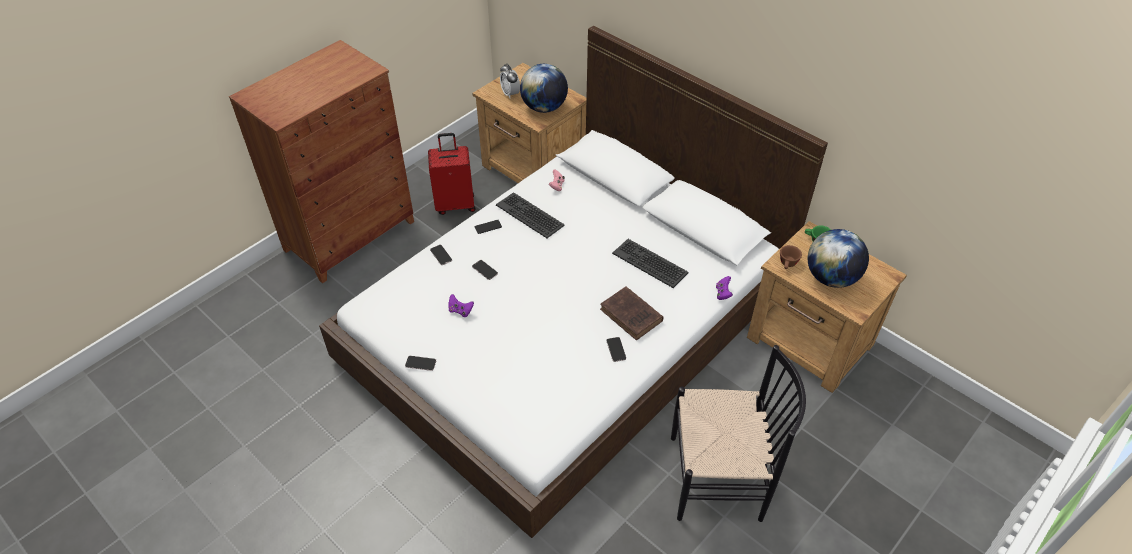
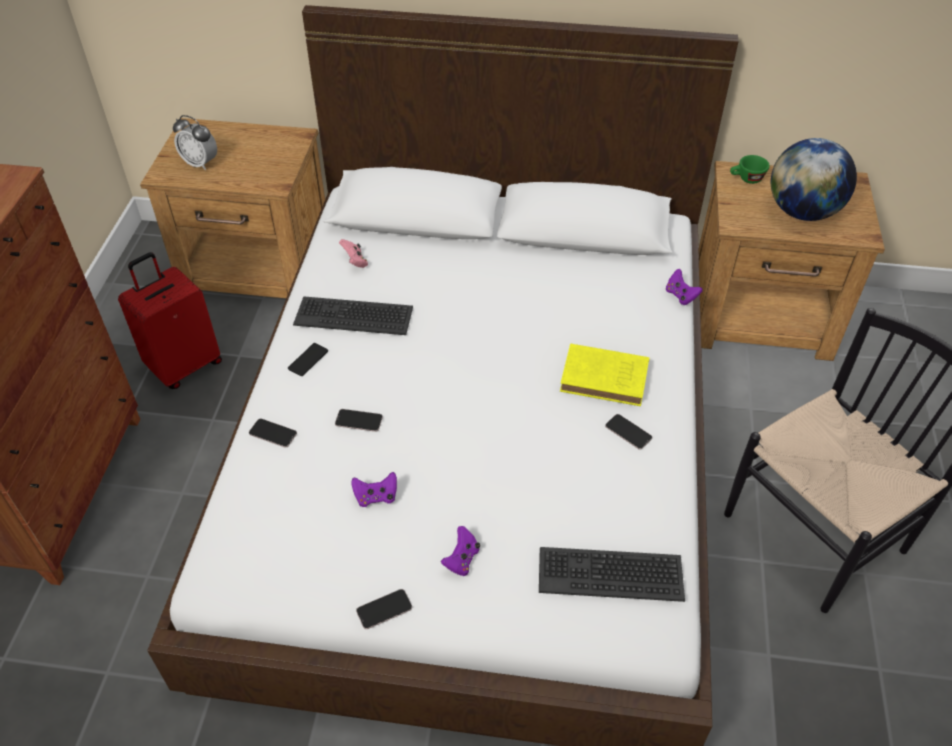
camera: 35 degrees left, 0 degrees up
(474, 362) = (461, 559): none -> purple game controller
(544, 107) = (266, 162): globe -> none
(632, 316) = (606, 379): brown book -> yellow book
(650, 263) = (564, 301): keyboard -> keyboard (610, 573)
(787, 264) = (745, 219): brown cup -> none

